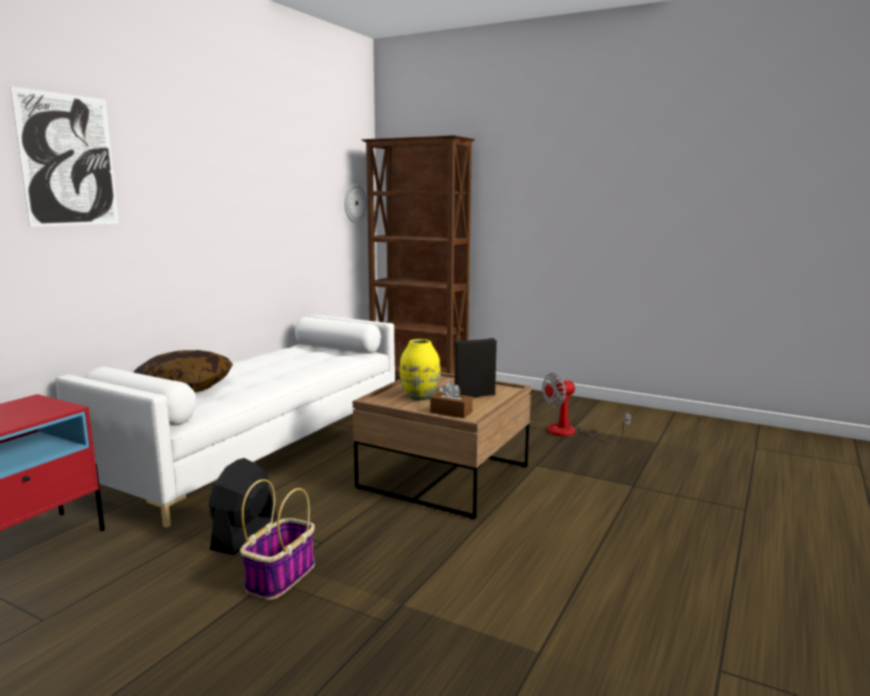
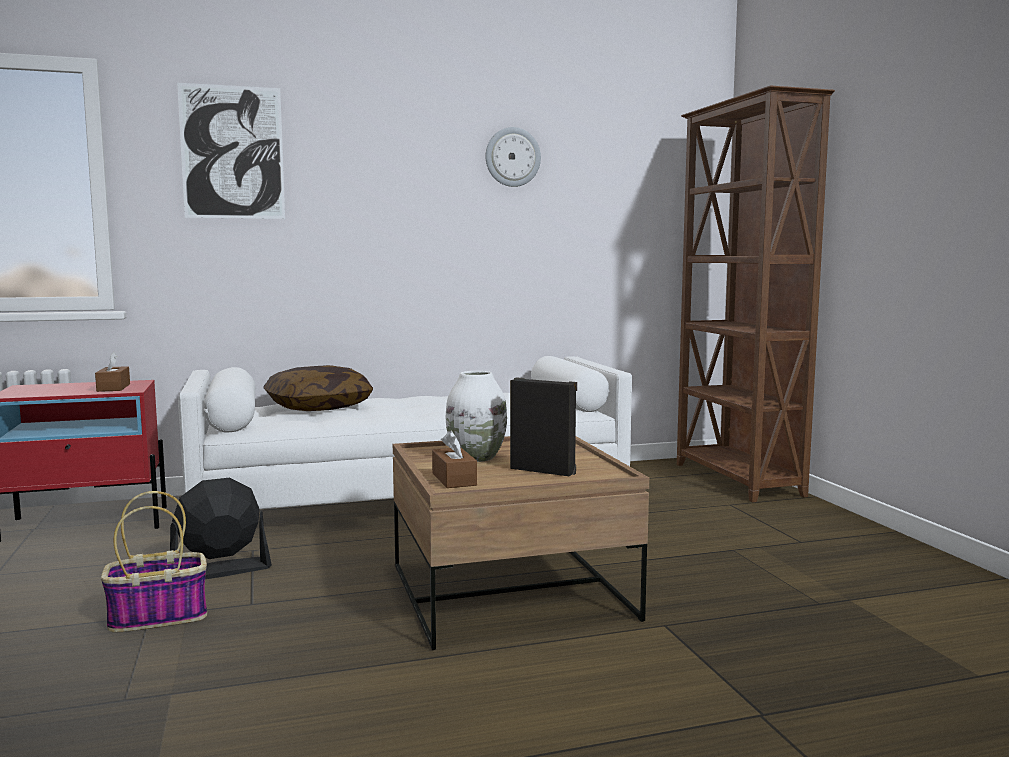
camera: 45 degrees right, 5 degrees down
(36, 409) = (113, 388): none -> brown tissue box
(354, 203) = (677, 209): wall clock -> wall clock (512, 157)
(420, 397) = (476, 458): yellow vase -> white vase
(571, 433) = (828, 605): fan -> none

